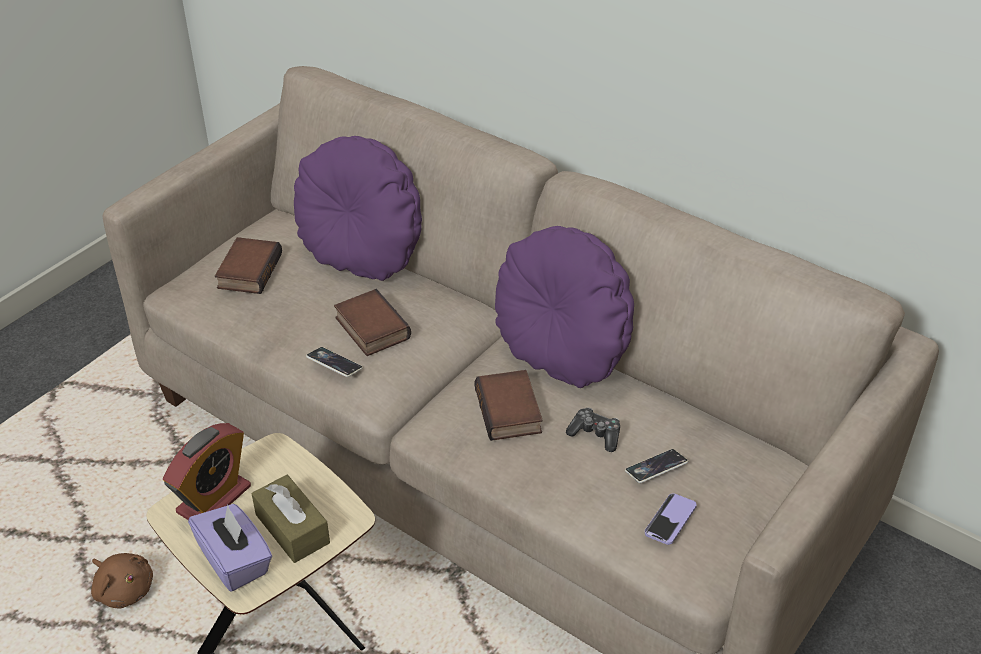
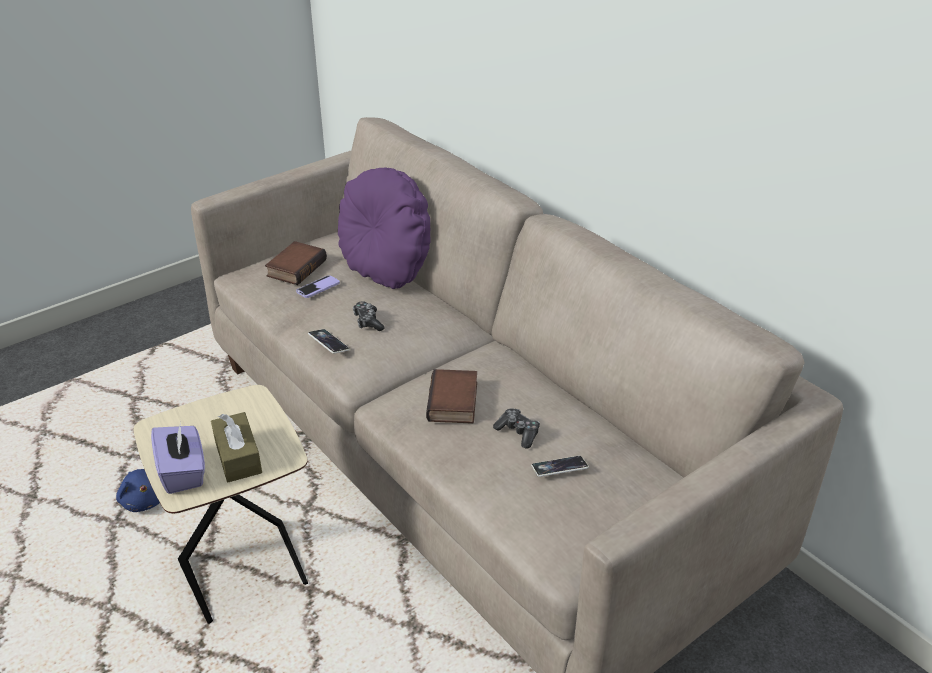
camera: 15 degrees right, 5 degrees down
(124, 589) = (144, 500): brown plush toy -> blue plush toy
(214, 499) = (189, 424): alarm clock -> none
(370, 328) = (368, 321): book -> game controller
(560, 358) = (515, 370): purple pillow -> none
(670, 520) = (555, 512): phone -> phone (318, 288)

